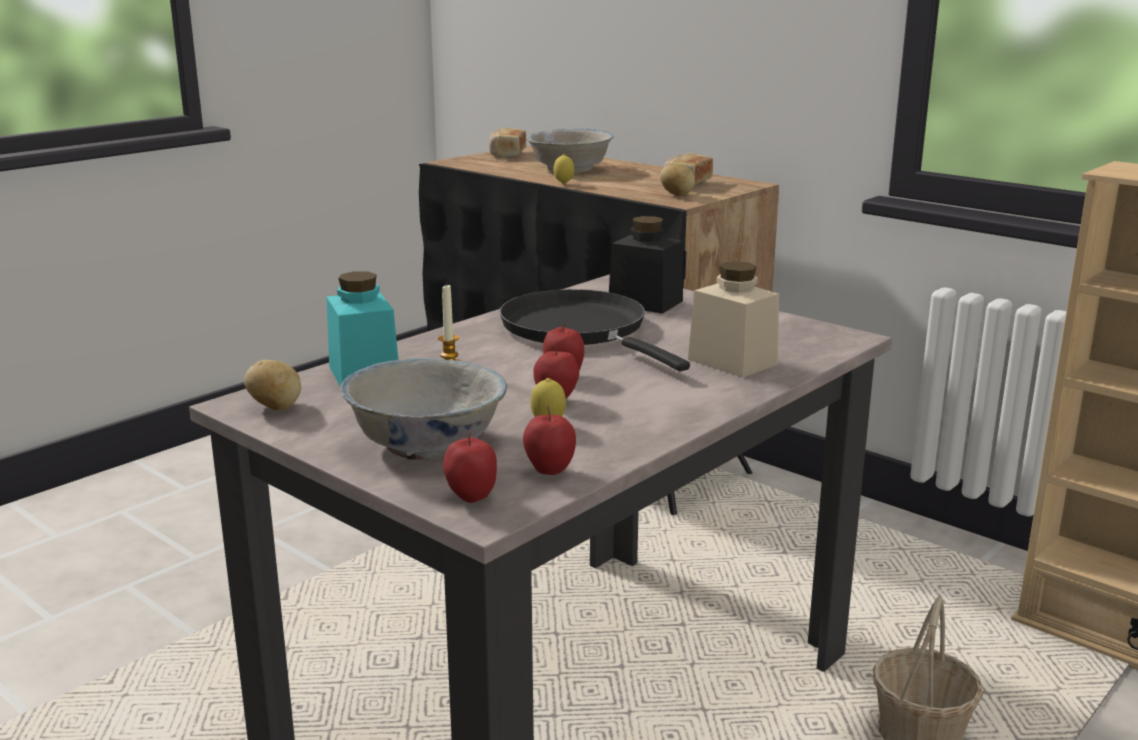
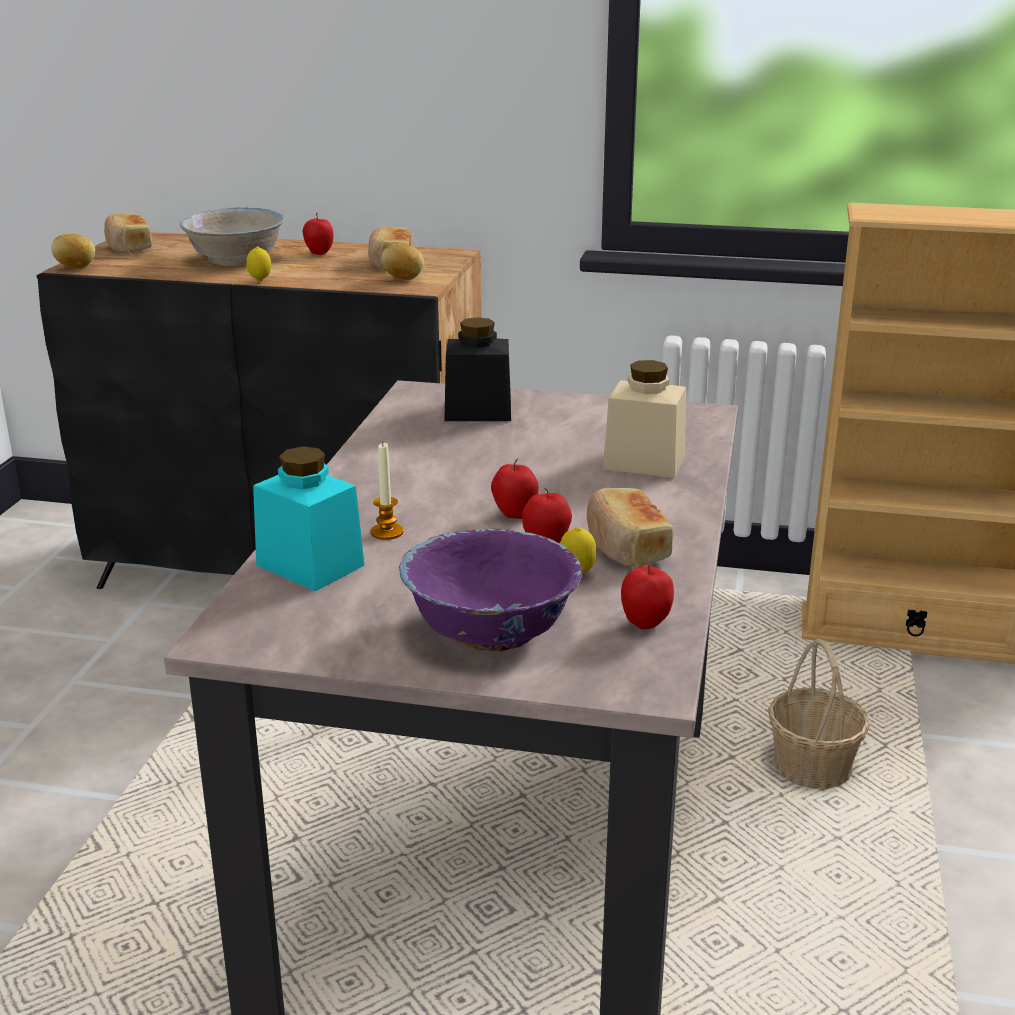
camera: 30 degrees left, 5 degrees up
(277, 407) = (272, 631): potato -> potato (76, 267)
(425, 443) = (490, 628): white bowl -> purple bowl
(471, 498) = (616, 675): apple -> apple (319, 253)
(579, 330) = (459, 458): black frying pan -> none
(619, 416) = (625, 547): none -> bread

